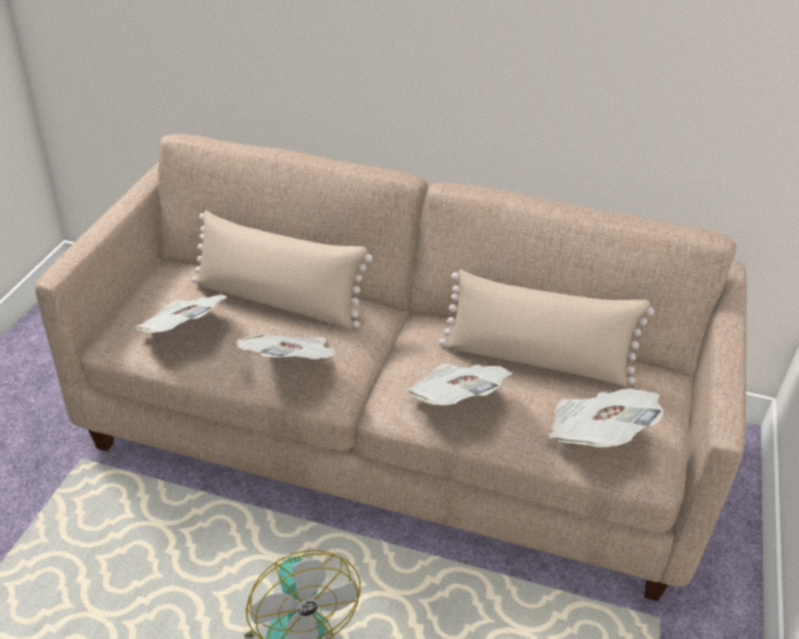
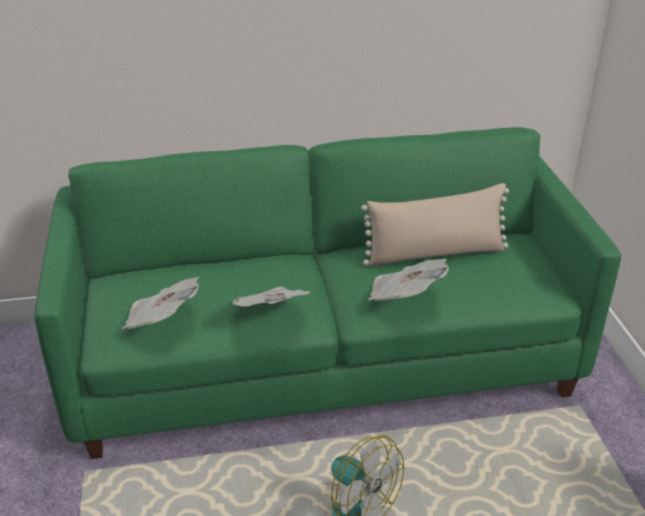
camera: 25 degrees left, 5 degrees down
(278, 301) = (220, 275): beige pillow -> none
(395, 433) = (323, 358): beige sofa -> green sofa
(596, 435) = (510, 285): newspaper -> none

